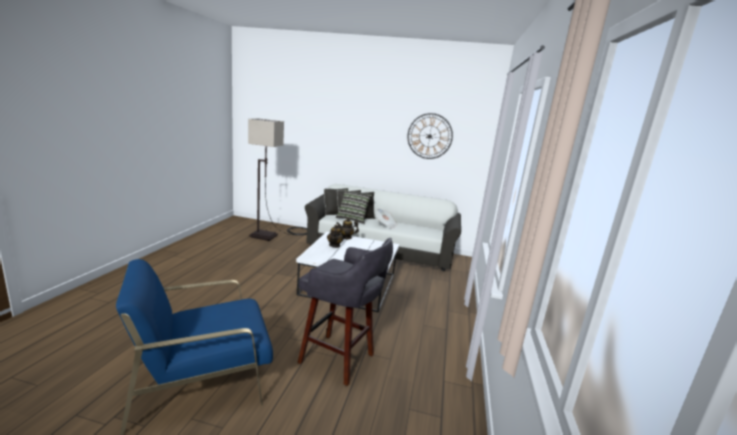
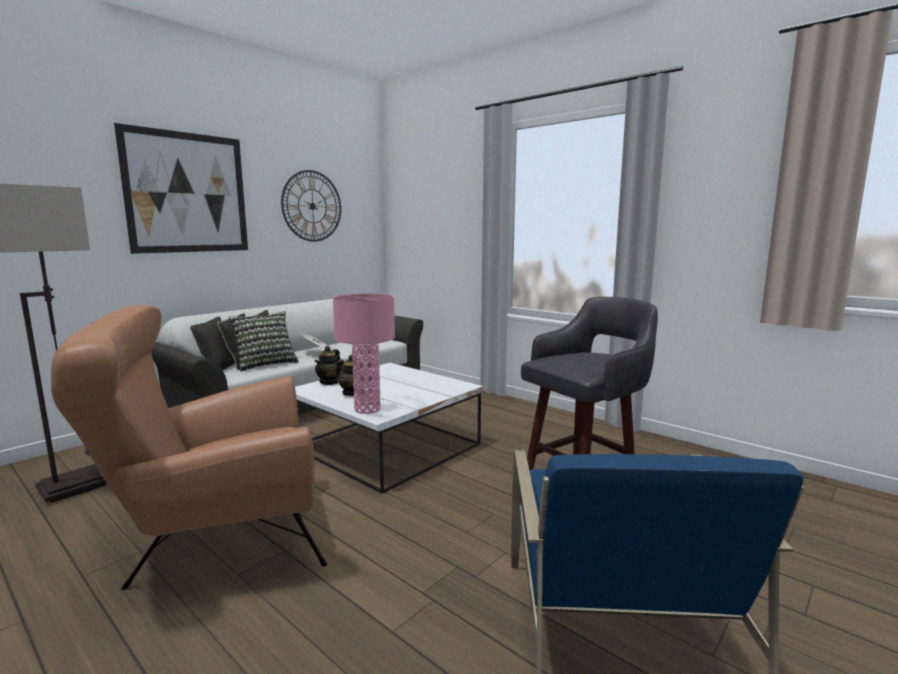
camera: 60 degrees left, 5 degrees down
(238, 271) = (213, 542): none -> brown armchair
(314, 252) = (367, 409): none -> pink table lamp
(355, 123) = (187, 193): none -> picture

